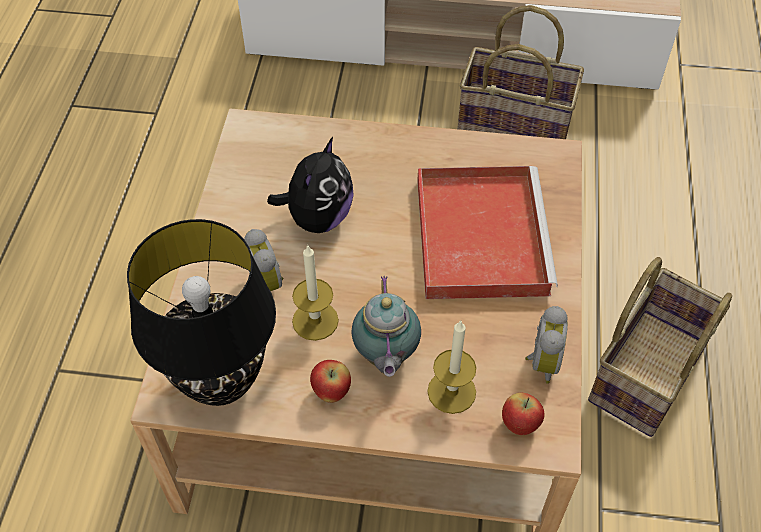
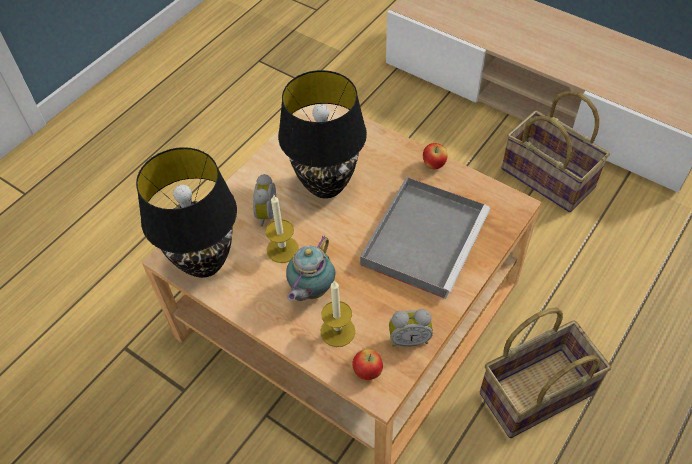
camera: 30 degrees right, 0 degrees up
(318, 218) = (326, 185): plush toy -> black table lamp
(331, 391) = (264, 297): apple -> apple (433, 165)
(479, 233) = (424, 237): red tray -> grey tray
(541, 361) = (409, 338): alarm clock -> alarm clock turned 45 degrees clockwise

